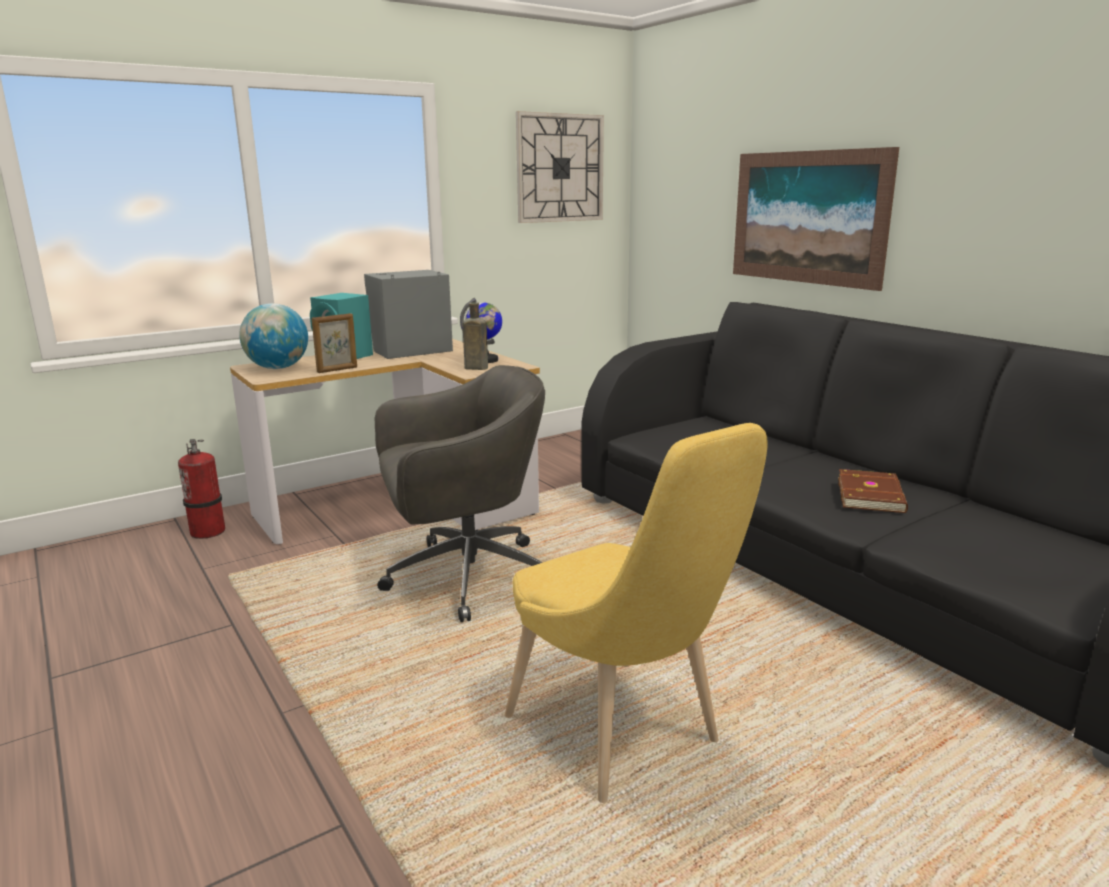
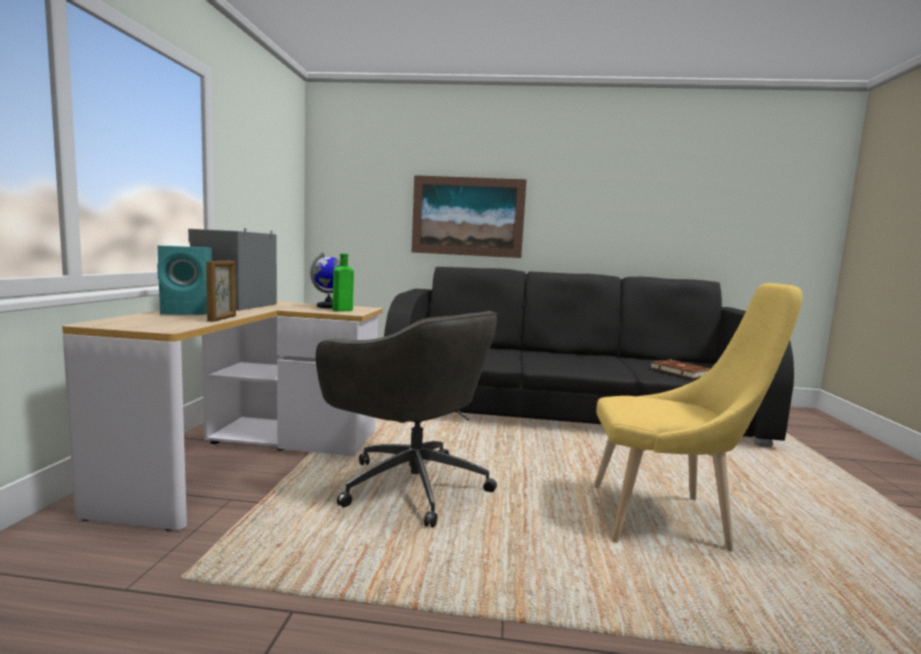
camera: 50 degrees left, 10 degrees down
(208, 531) = (43, 555): fire extinguisher -> none
(278, 368) = (144, 322): globe -> none
(464, 577) = (410, 484): grey office chair -> grey office chair turned 105 degrees clockwise
(474, 368) = (341, 310): brown bottle -> green bottle
(560, 168) = (275, 167): wall clock -> none
(872, 495) = (594, 361): brown book -> brown book (681, 371)

